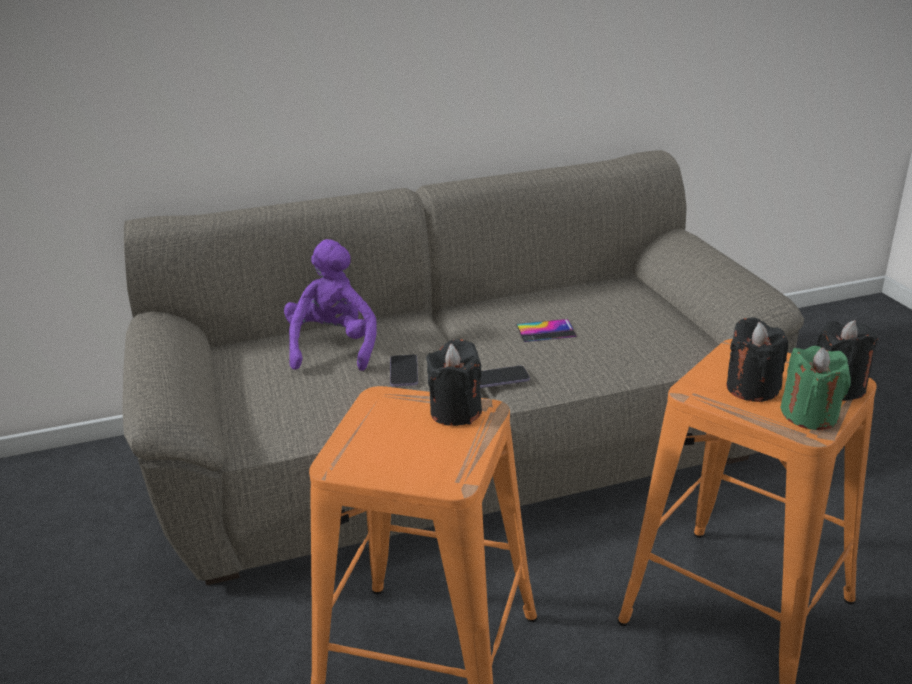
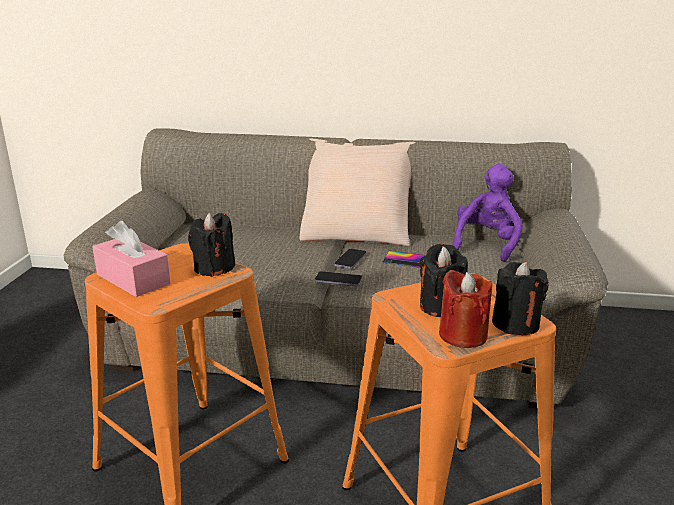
camera: 25 degrees right, 5 degrees down
(333, 347) = (255, 237): purple plush toy -> purple plush toy (486, 244)
(378, 457) = (133, 279): none -> pink tissue box
(404, 372) = (281, 261): phone -> phone (350, 260)
(449, 307) = (357, 232): none -> beige pillow
(809, 415) = (463, 335): green candle -> red candle

